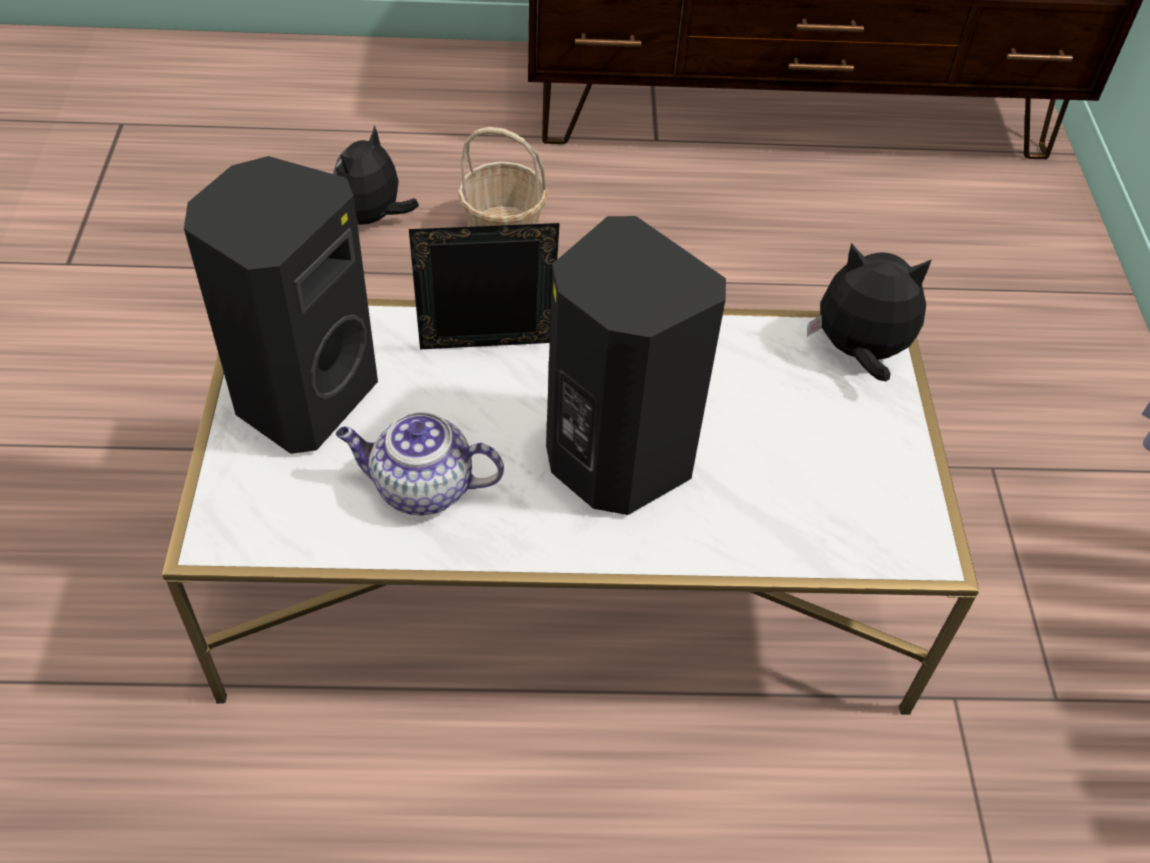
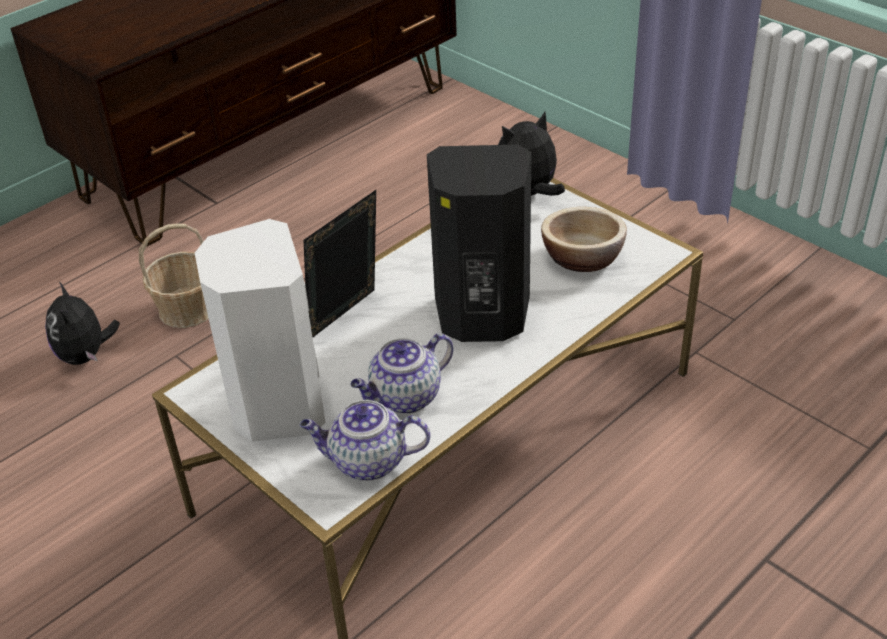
camera: 40 degrees left, 10 degrees down
(299, 526) = (367, 462): none -> teapot
(302, 396) = (275, 407): black speaker -> white speaker
(818, 480) = (582, 257): none -> bowl

